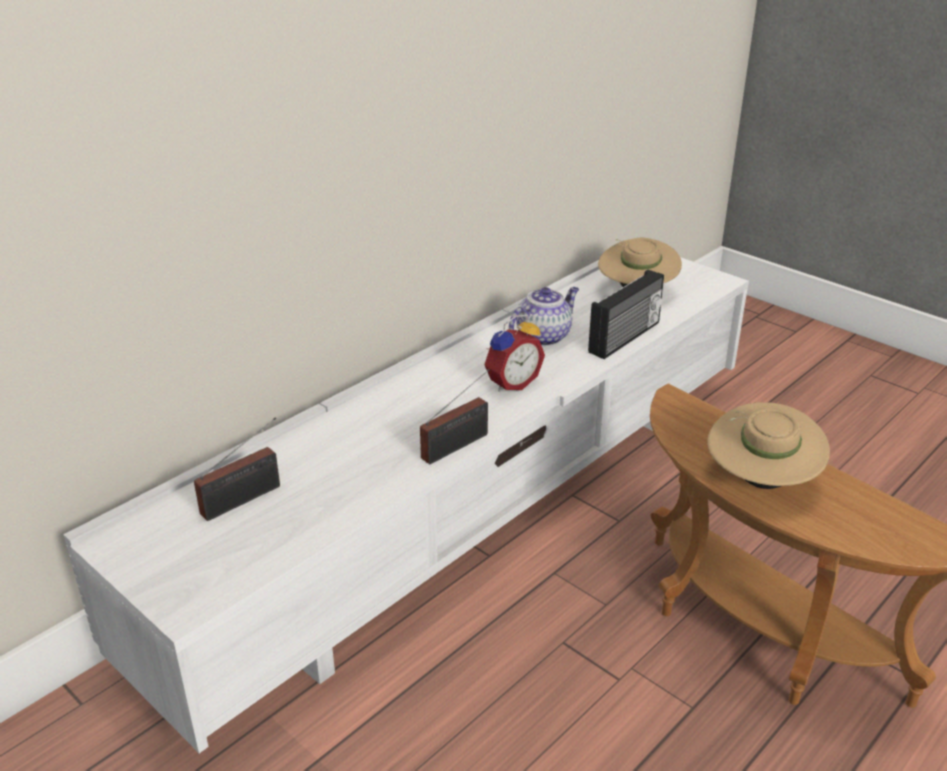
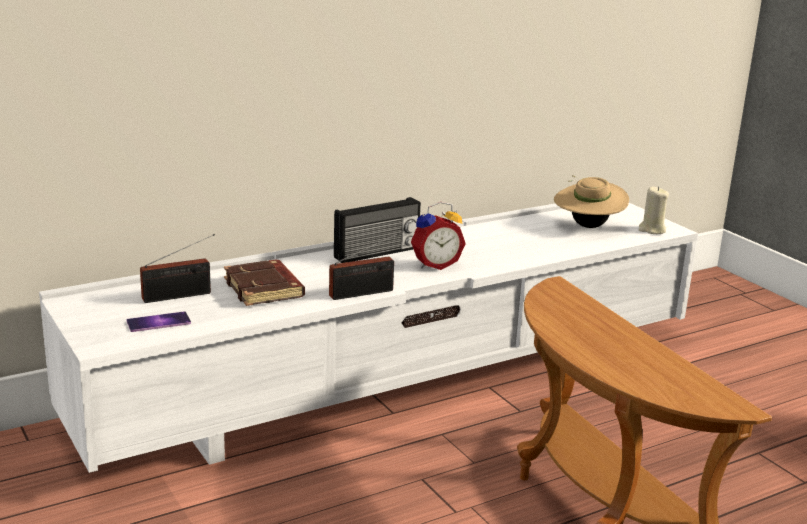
camera: 15 degrees right, 10 degrees down
(241, 550) = (158, 322): none -> phone
(341, 464) = (265, 289): none -> brown book
(543, 336) = (484, 241): teapot -> none
(626, 338) = (555, 252): radio -> radio (377, 253)
(702, 285) = (652, 230): none -> beige candle
(760, 481) = (591, 342): beige hat -> none

